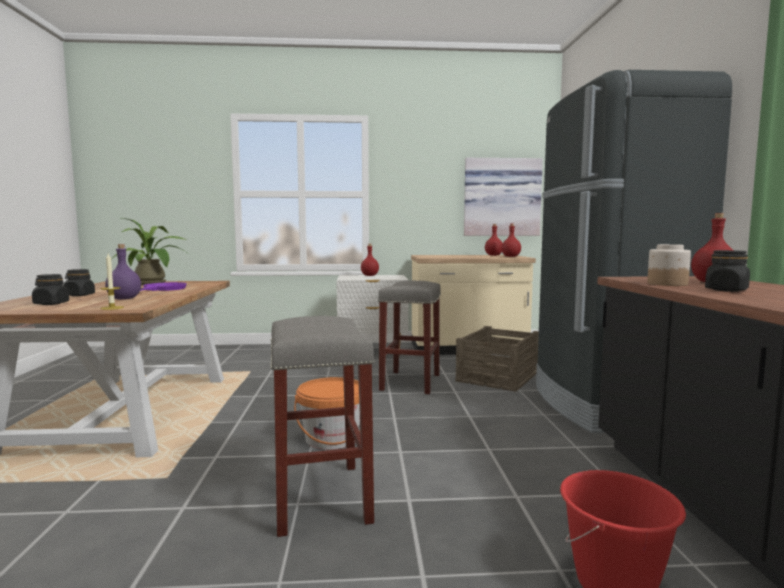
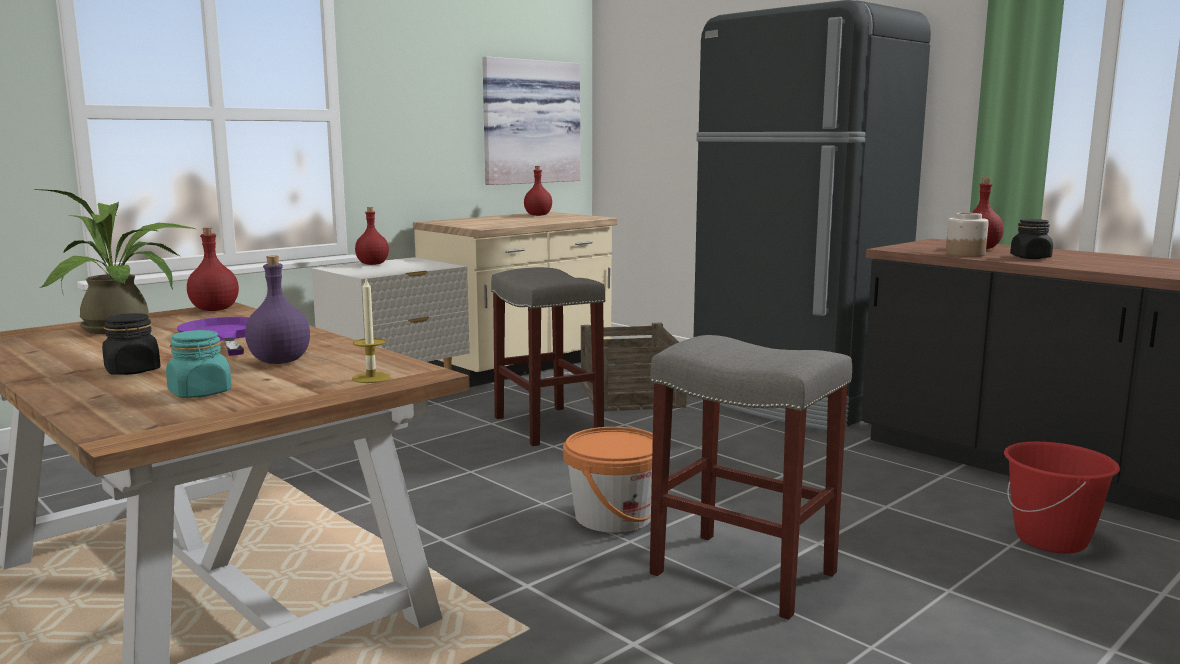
camera: 40 degrees left, 5 degrees up
(51, 304) = (200, 393): black jar -> turquoise jar
(510, 256) = (574, 216): red bottle -> red bottle (214, 309)

